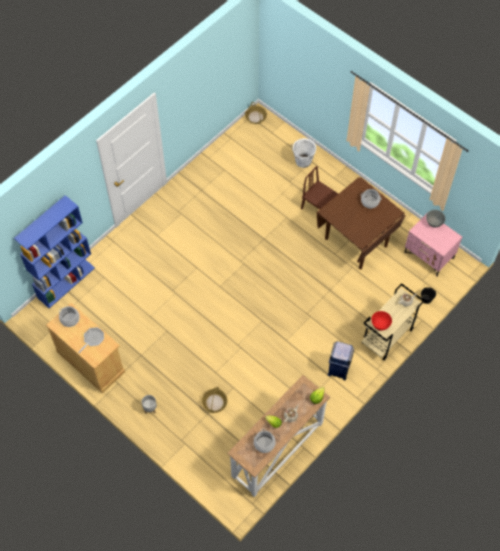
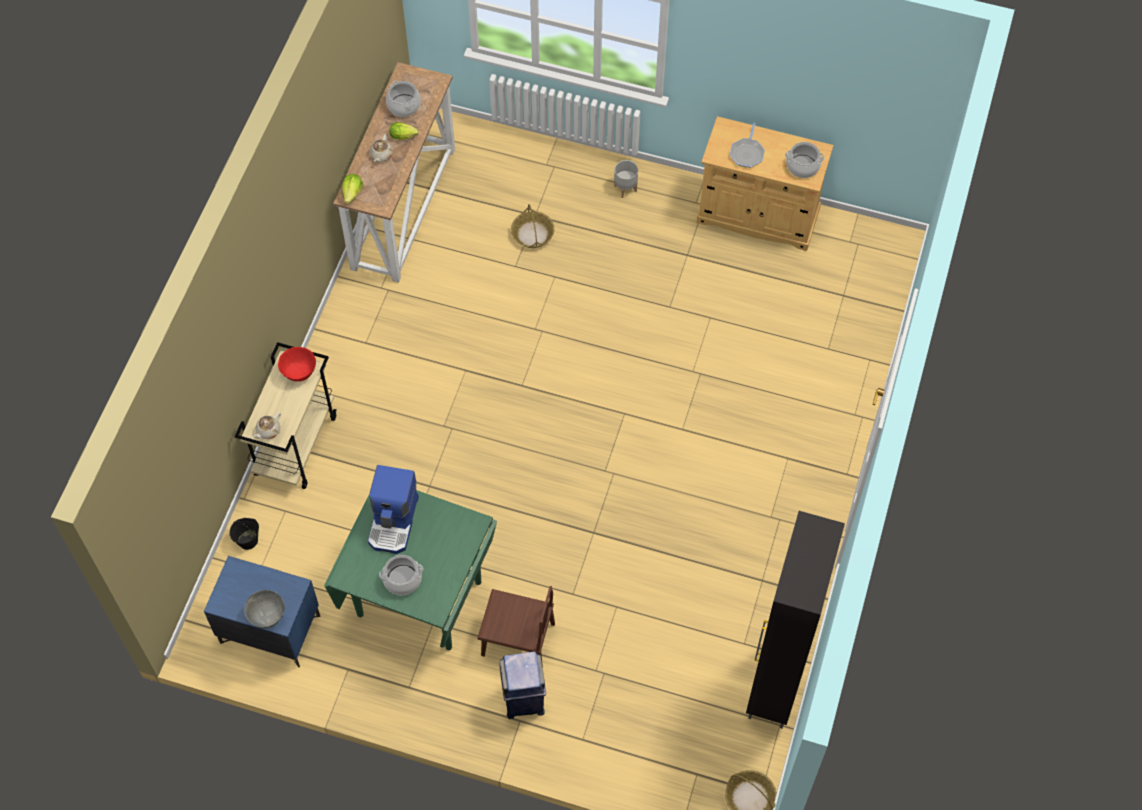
camera: 155 degrees right, 0 degrees up
(66, 282) = (883, 315): blue bookcase -> none
(222, 150) = (774, 686): none -> black cabinet
(303, 161) = (599, 731): white bucket -> none
(339, 369) = (357, 359): blue trash can -> blue trash can (523, 700)
(355, 242) = (420, 597): brown dining table -> green dining table
(363, 227) = (394, 521): none -> coffee machine
(429, 255) = (269, 629): pink nightstand -> blue nightstand

